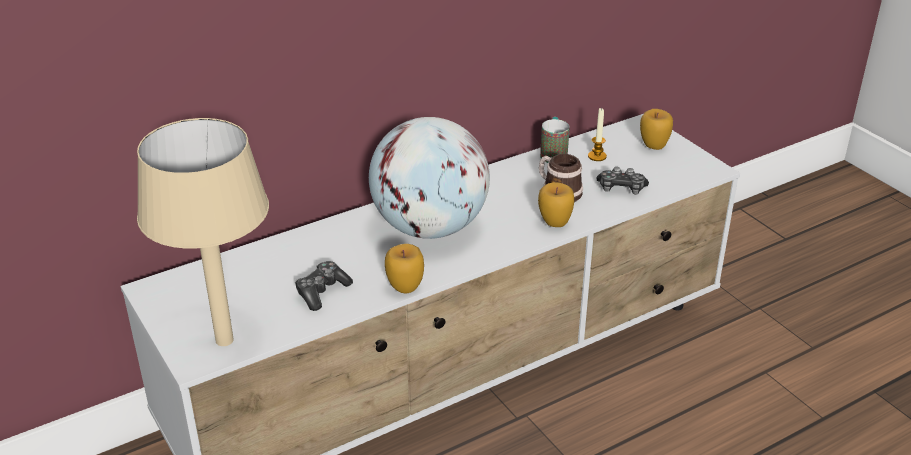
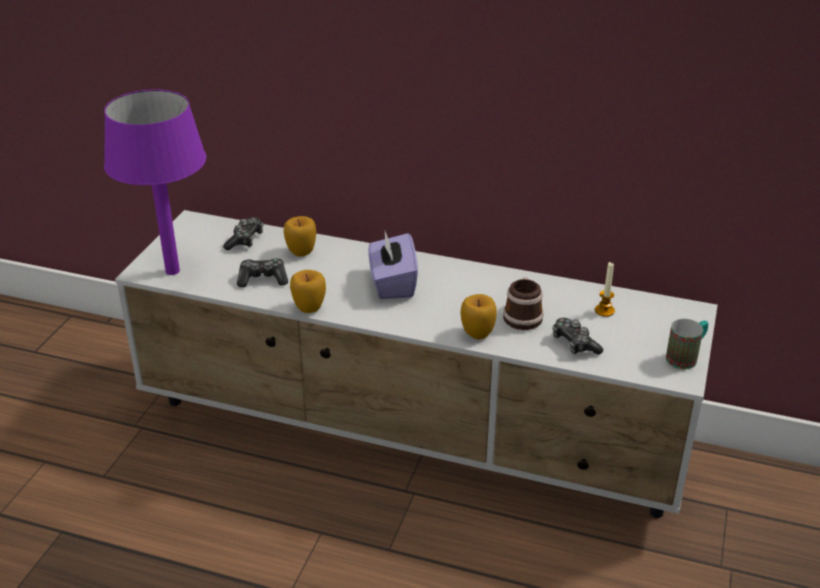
camera: 50 degrees right, 0 degrees up
(223, 340) = (171, 271): beige table lamp -> purple table lamp
(240, 273) = (245, 240): none -> game controller
(430, 228) = (392, 283): globe -> purple tissue box
(553, 153) = (575, 289): mug -> mug (686, 357)
(653, 145) = (669, 331): apple -> apple (301, 252)

